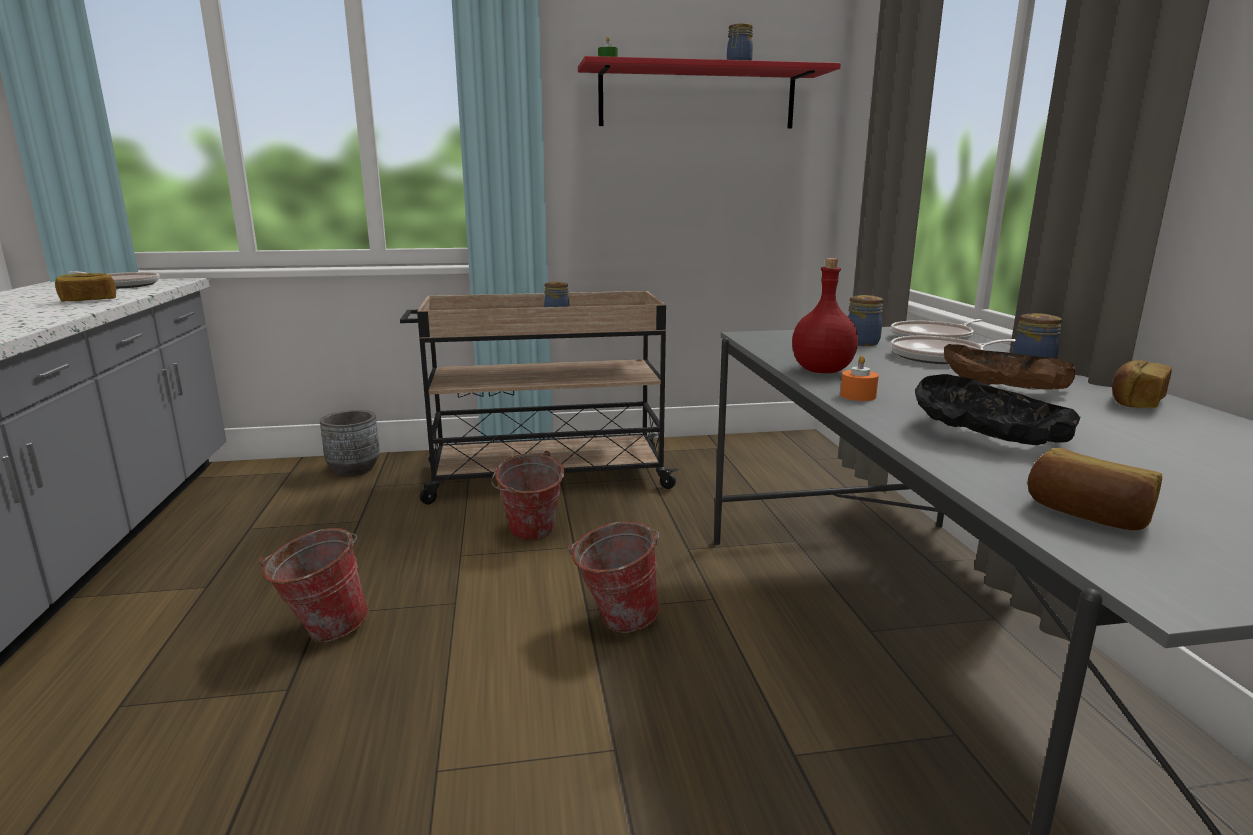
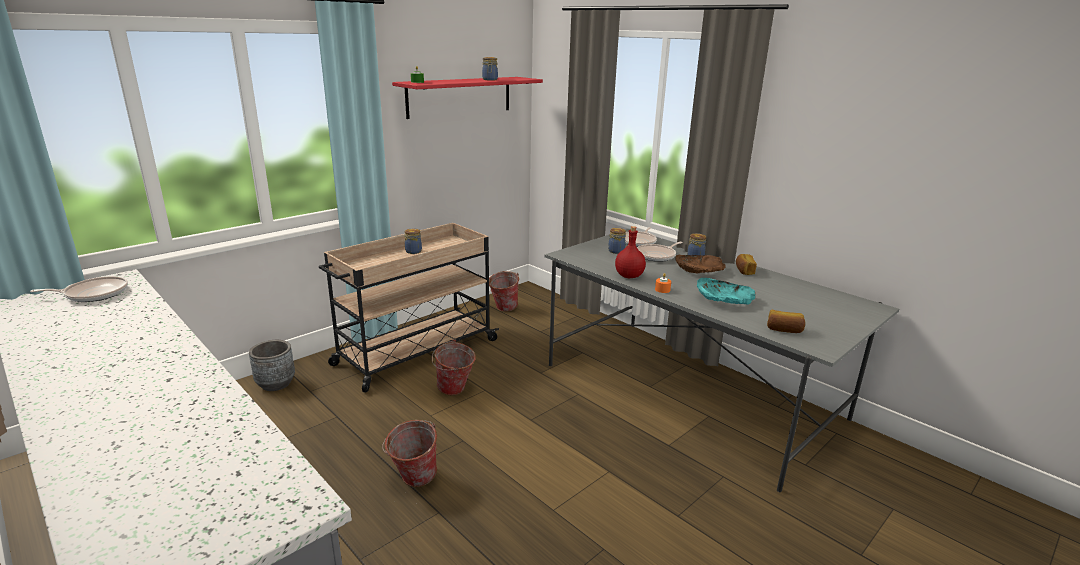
camera: 35 degrees left, 5 degrees up
(89, 300) = (135, 317): bread -> none
(615, 621) = (549, 420): bucket -> bucket (503, 309)
(985, 432) = (723, 300): black bowl -> turquoise bowl

